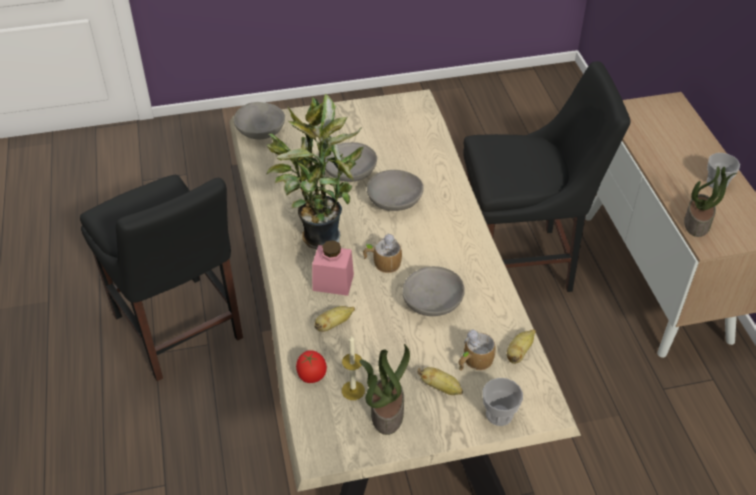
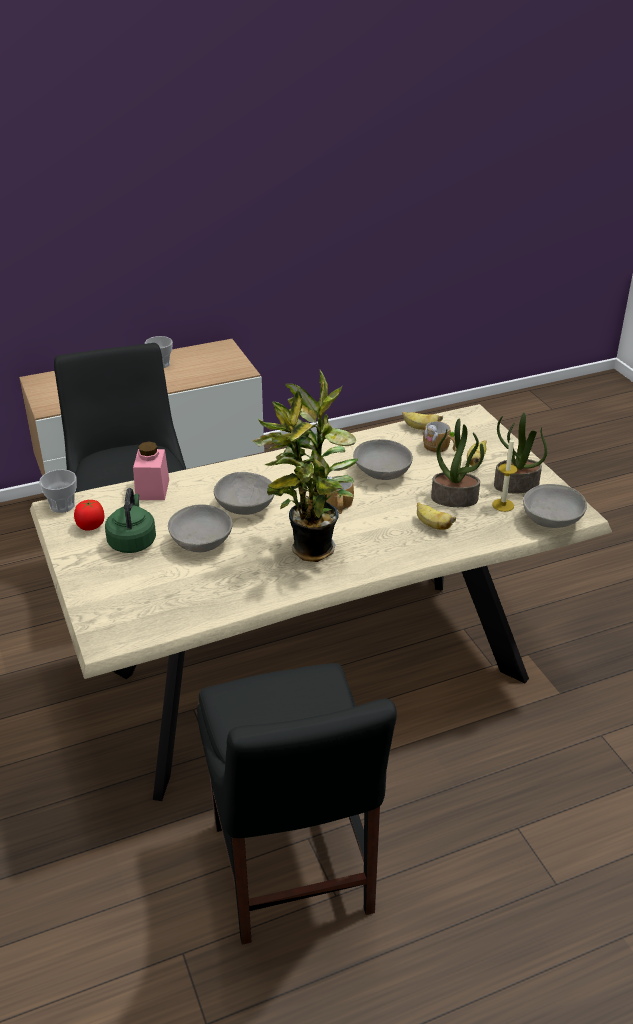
camera: 100 degrees left, 10 degrees down
(180, 331) = (293, 876): black chair -> black chair turned 120 degrees clockwise
(260, 132) = (124, 629): grey bowl -> grey bowl (552, 520)
(311, 375) = (499, 530): tomato -> tomato (91, 526)
(333, 282) = (377, 532): pink jar -> pink jar (152, 489)
(362, 138) = (132, 541): none -> green kettle
(499, 414) = (487, 434): cup -> cup (62, 505)
(698, 223) = (215, 373): potted plant -> potted plant (455, 498)

